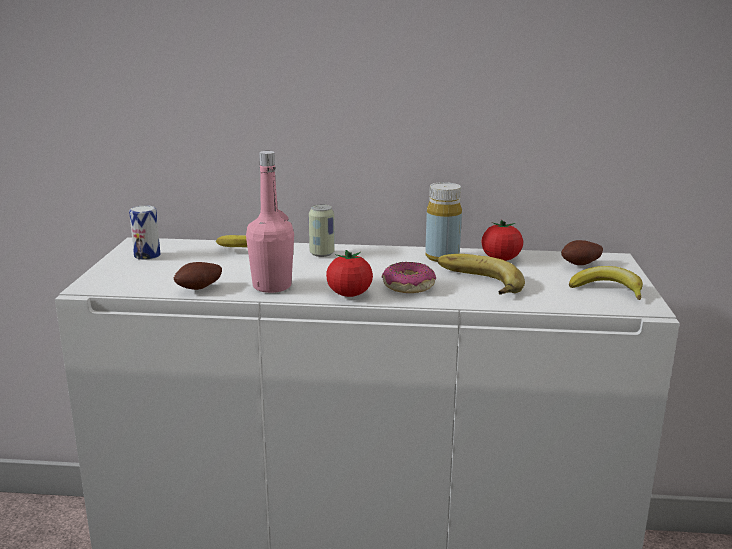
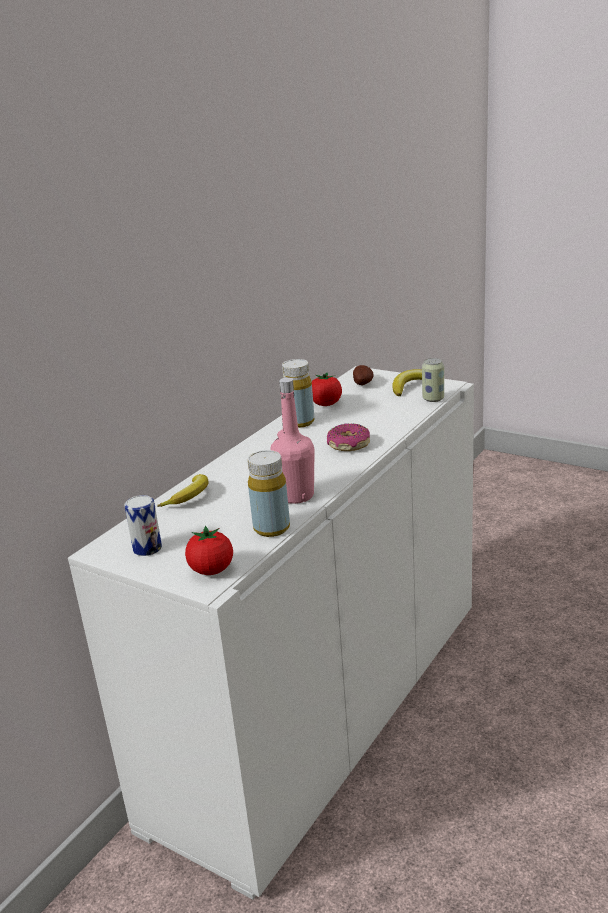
camera: 60 degrees left, 5 degrees up
(200, 289) = (271, 528): potato -> yellow bottle
(322, 253) = (240, 465): can -> can (433, 399)
(349, 294) = (344, 468): tomato -> tomato (211, 570)
(476, 282) = (362, 421): banana -> none

